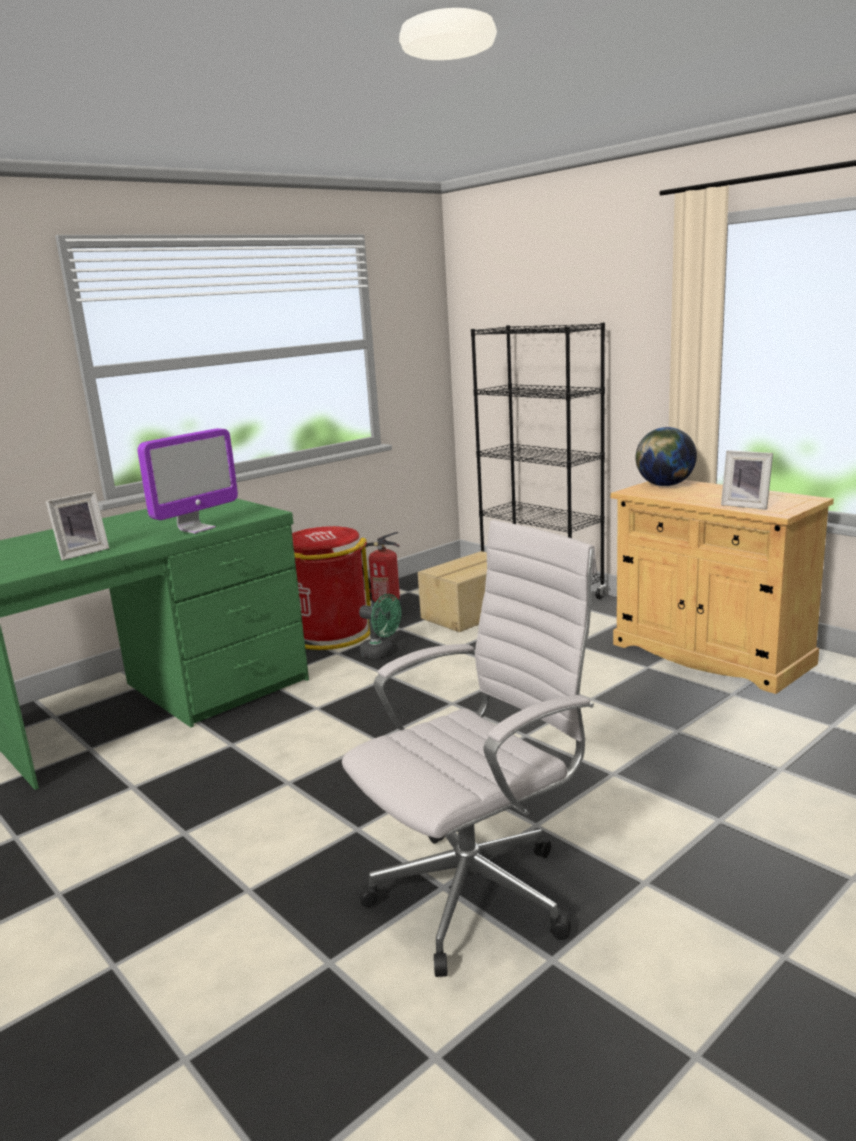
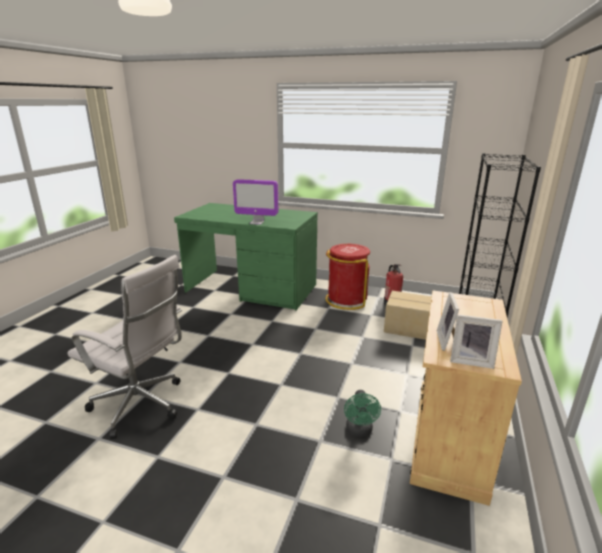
camera: 60 degrees right, 5 degrees up
(82, 553) = (216, 217): picture frame -> picture frame (471, 360)
(381, 653) = (338, 318): green fan -> green fan (359, 431)
(664, 485) = (475, 304): globe -> none

